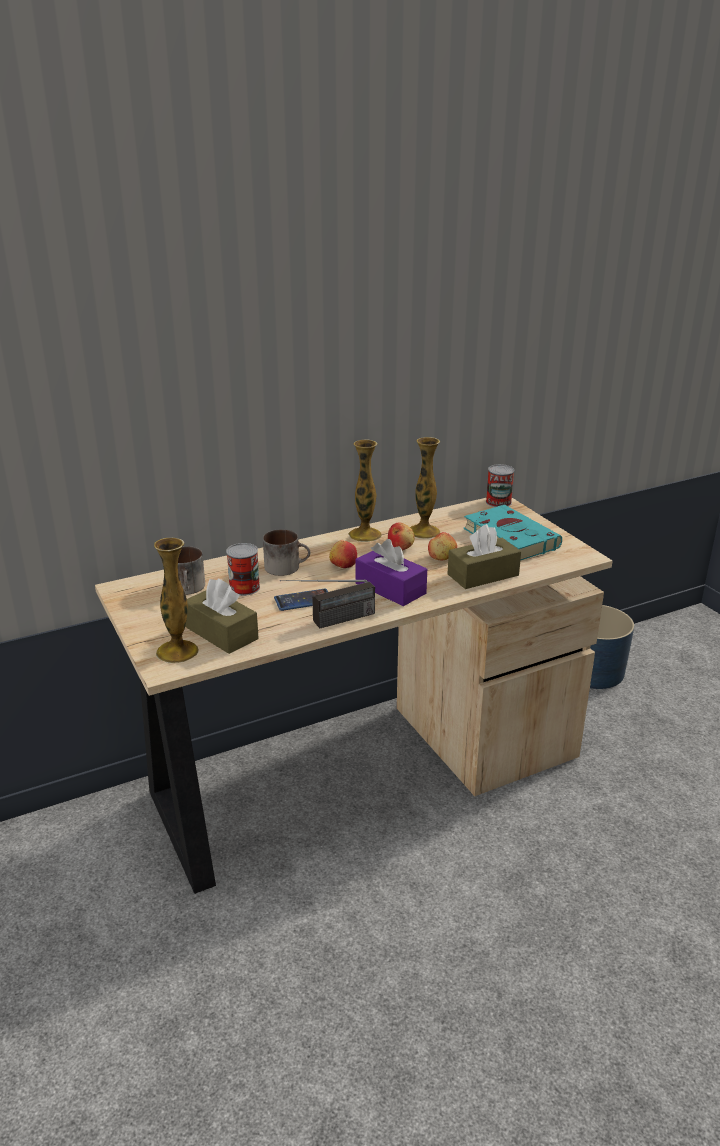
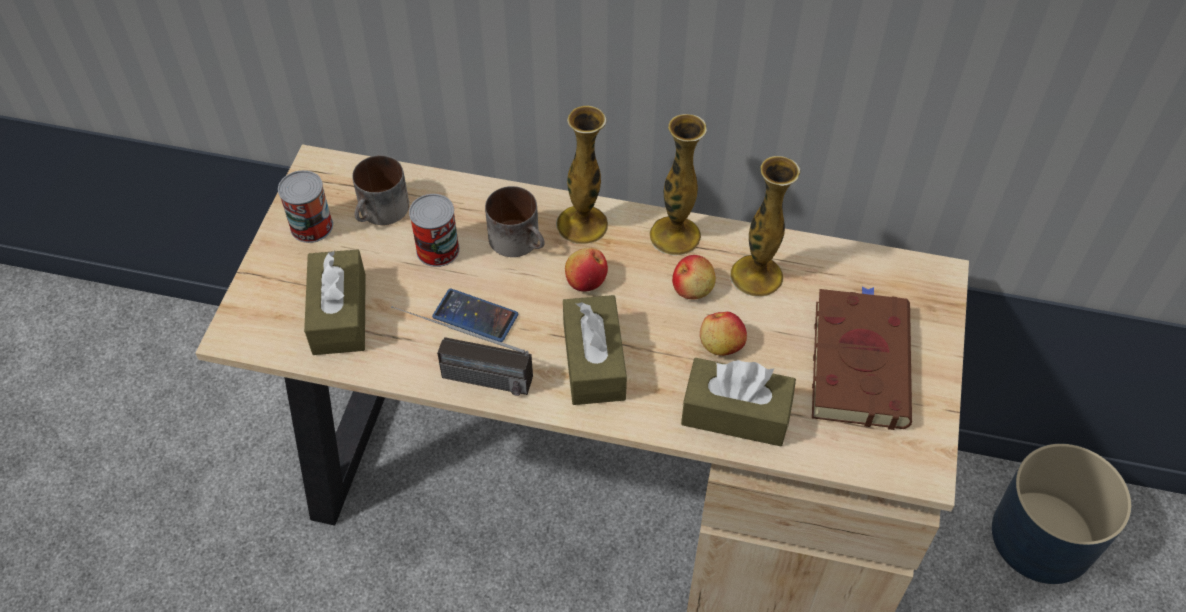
camera: 40 degrees right, 25 degrees up
(177, 652) = (270, 315): vase -> vase (582, 225)
(390, 588) = (594, 361): purple tissue box -> brown tissue box
(498, 502) = (933, 275): can -> can (311, 226)
(508, 537) = (858, 360): turquoise book -> brown book

